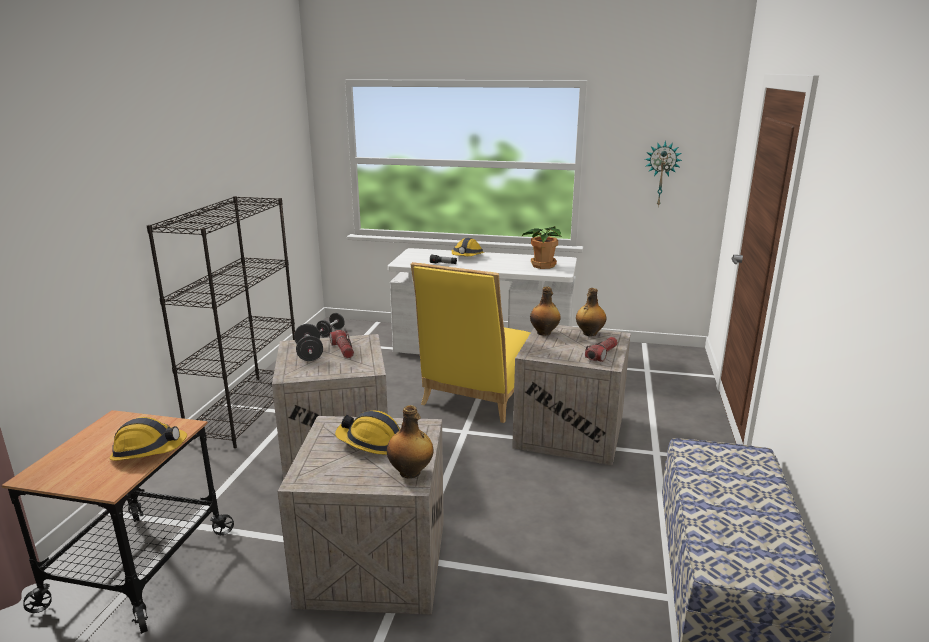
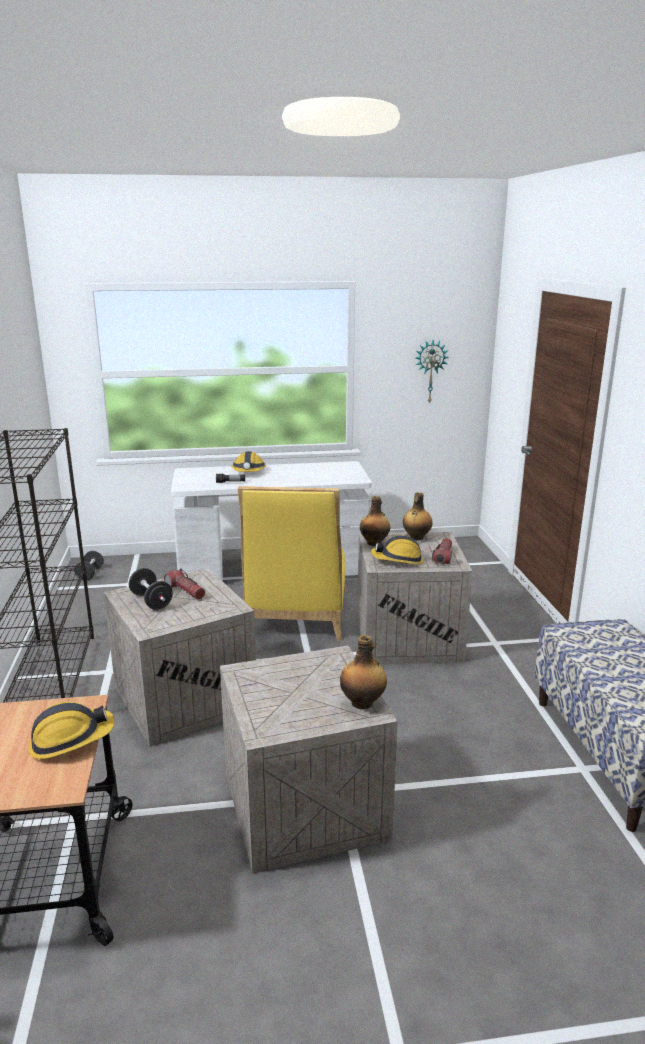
camera: 20 degrees left, 0 degrees up
(371, 442) = (300, 681): hard hat -> hard hat (398, 560)
(542, 265) = (333, 473): potted plant -> none

